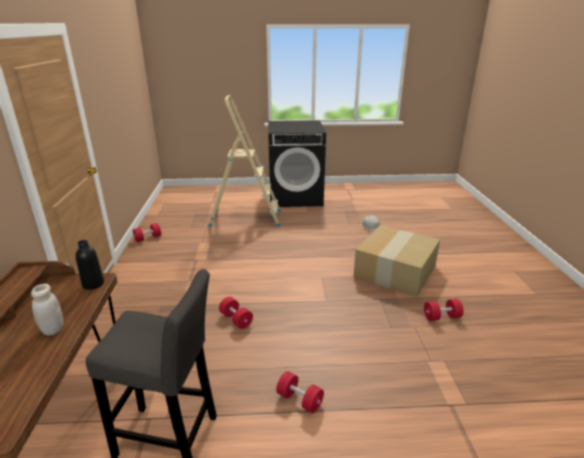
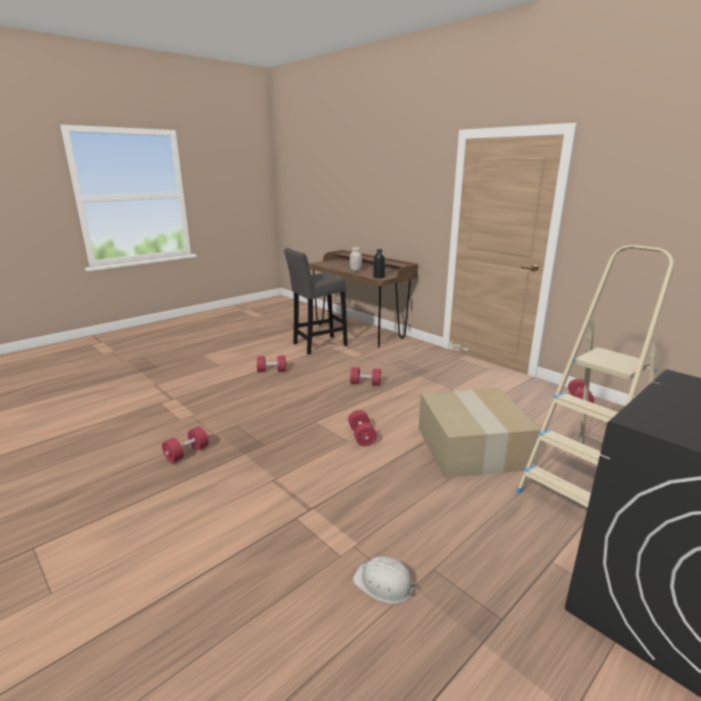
camera: 140 degrees right, 5 degrees down
(308, 276) = (362, 436): none -> red dumbbell
(394, 270) = (269, 490): cardboard box -> cardboard box (474, 448)

